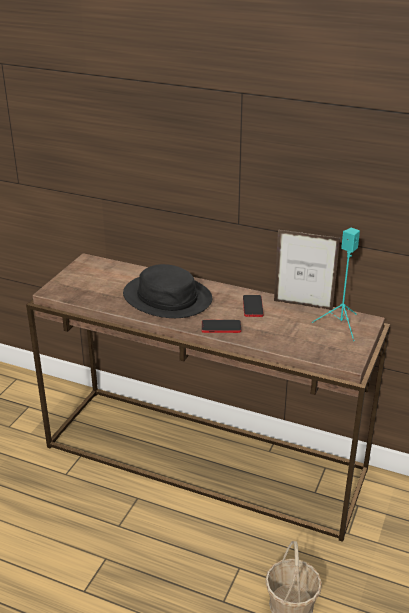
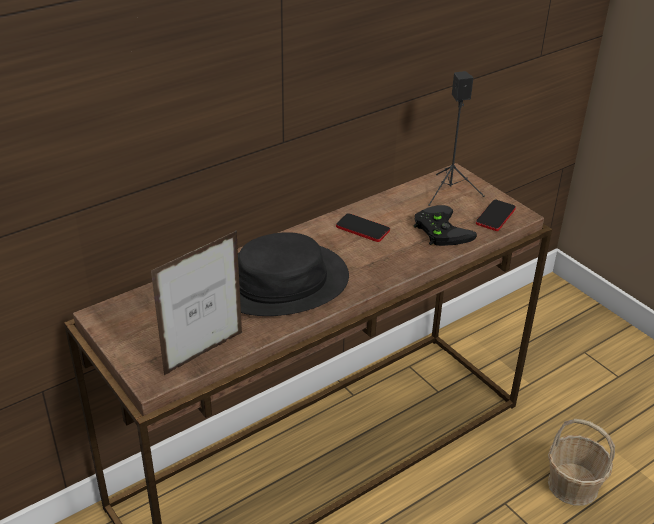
camera: 60 degrees left, 5 degrees up
(221, 327) = (386, 267): phone -> phone (495, 216)
(287, 334) = (439, 230): none -> black game controller
(303, 305) = (391, 197): picture frame -> picture frame (204, 353)
(341, 325) = (450, 191): turquoise speaker -> black speaker

